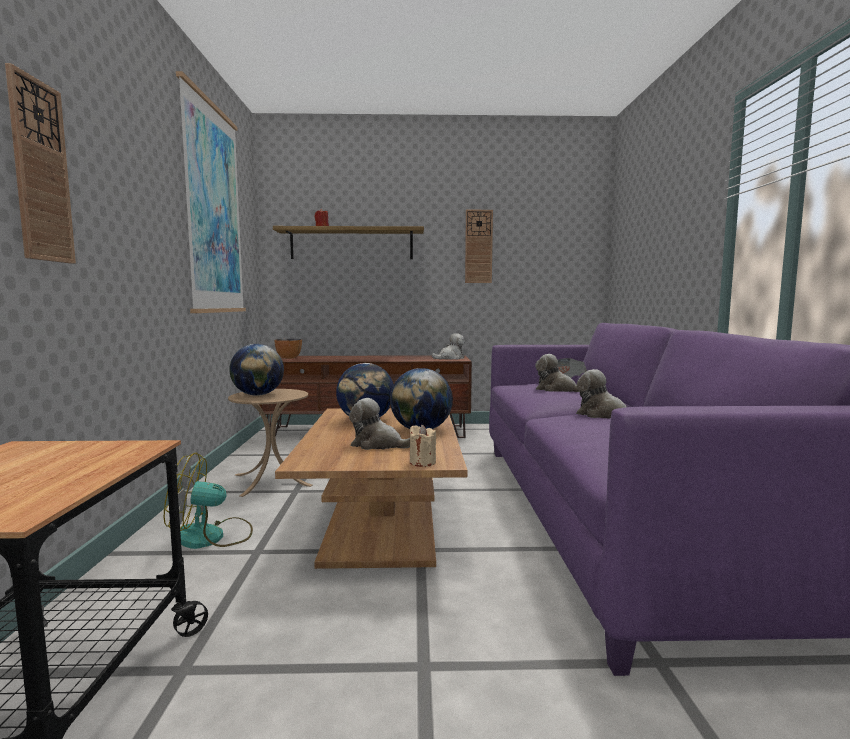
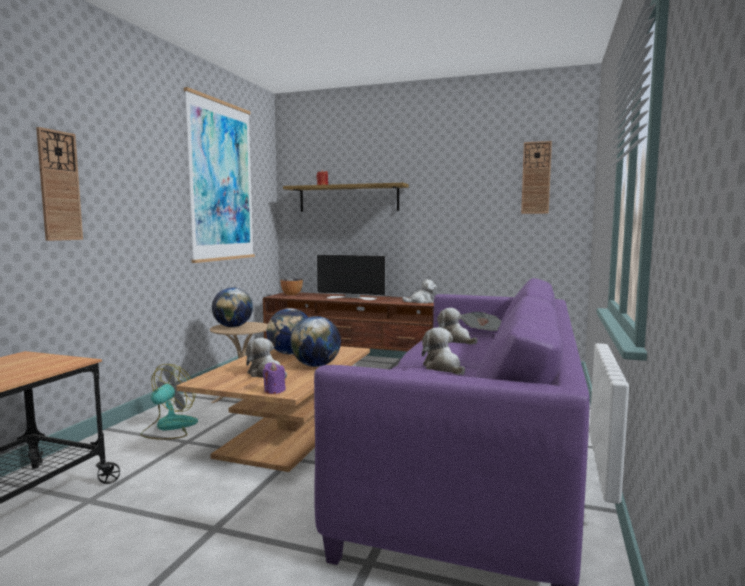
camera: 20 degrees right, 0 degrees up
(211, 537) = (169, 427): fan -> fan turned 105 degrees clockwise
(367, 357) = (352, 297): none -> television
(422, 462) = (274, 390): beige candle -> purple candle
(478, 246) = (458, 198): wall clock -> wall clock (536, 178)

